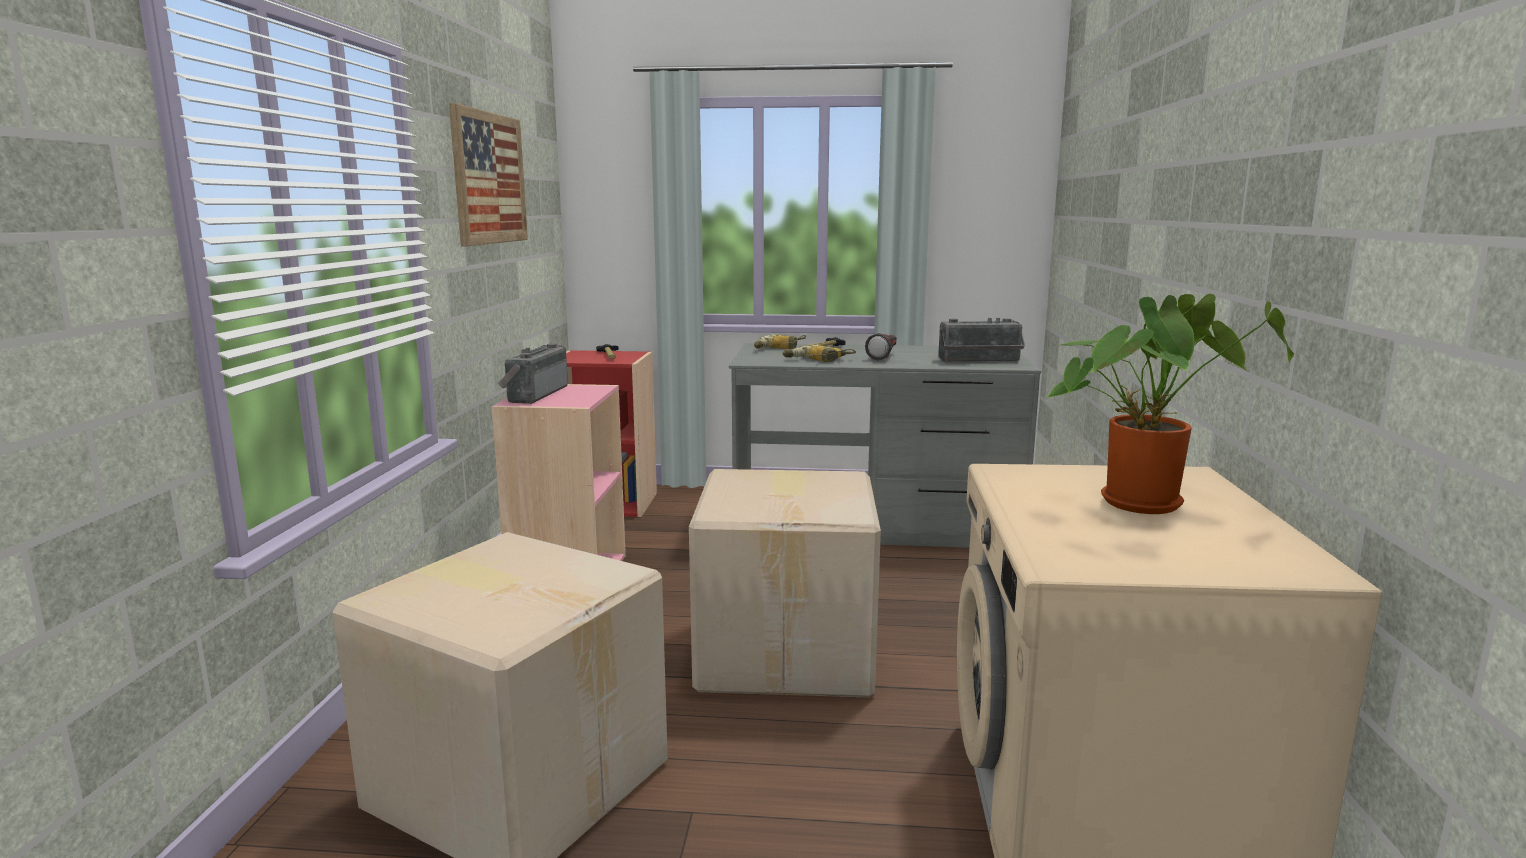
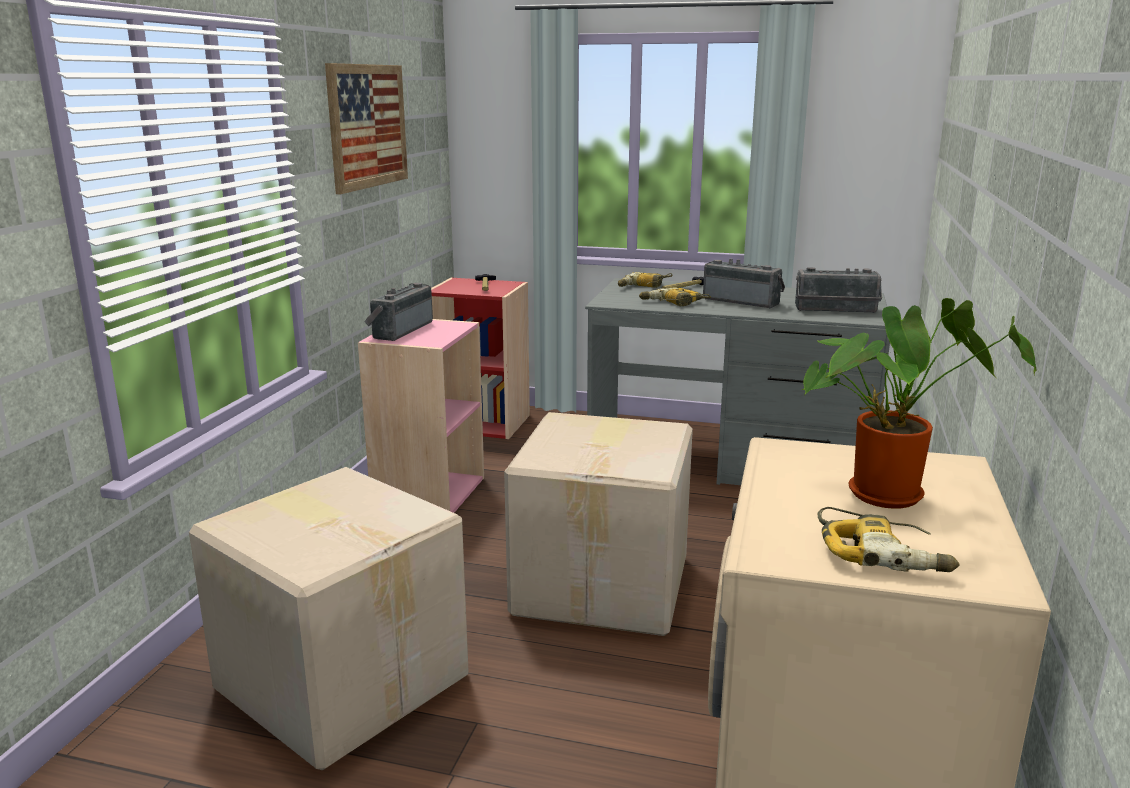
camera: 10 degrees right, 5 degrees up
(884, 356) = (742, 301): flashlight -> radio
(1179, 554) = (882, 554): none -> power drill

